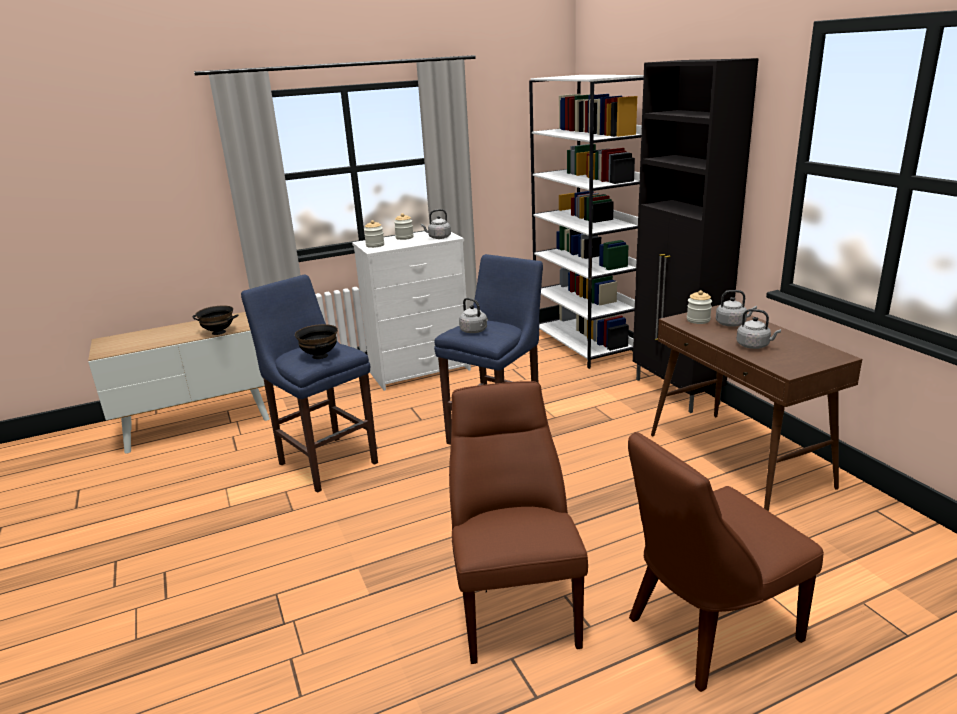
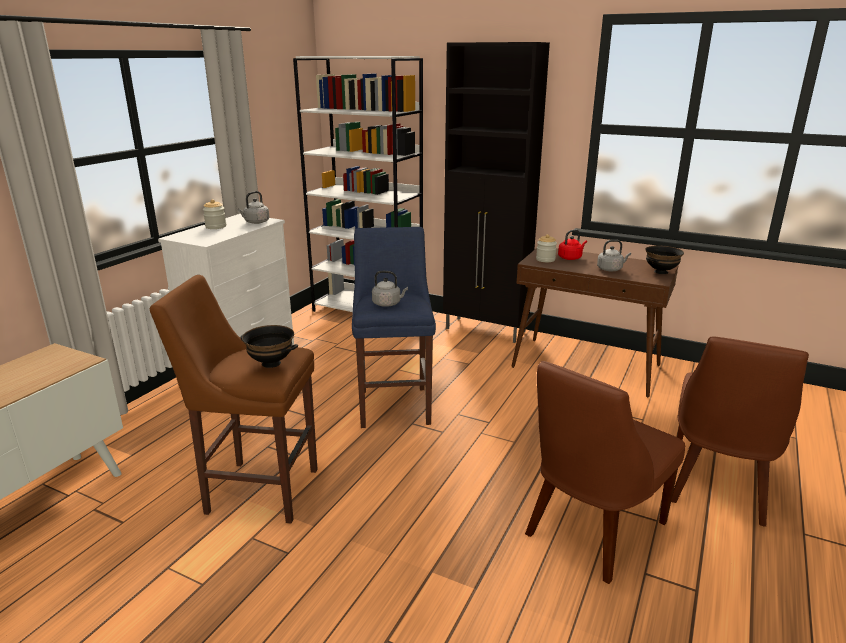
camera: 40 degrees left, 0 degrees up
(219, 332) = (51, 376): black bowl -> black bowl (660, 272)
(326, 461) = (257, 489): blue stool -> brown stool
(375, 245) = (197, 238): jar -> none
(514, 603) = (591, 531): brown chair -> brown chair turned 90 degrees counterclockwise
(732, 324) = (570, 258): grey kettle -> red kettle

